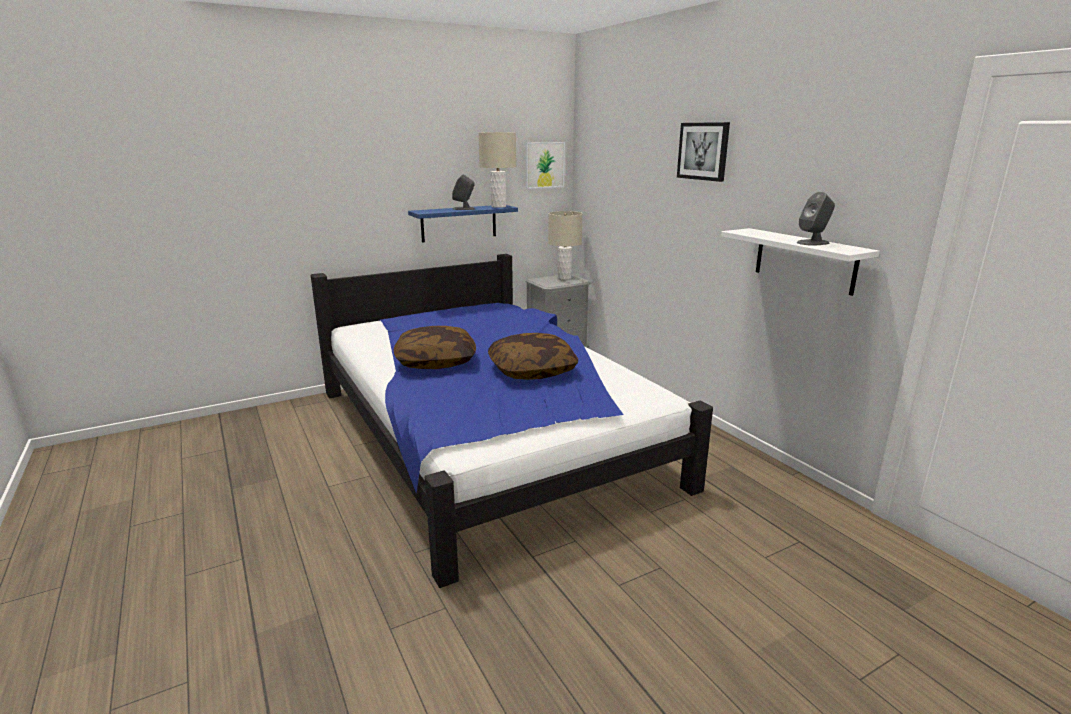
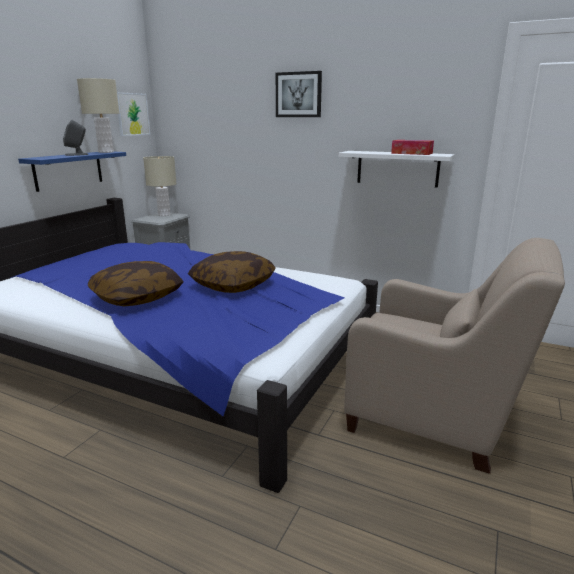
camera: 35 degrees left, 0 degrees up
(679, 594) = (433, 416): none -> beige armchair
(813, 243) = (411, 153): grey speaker -> tissue box

